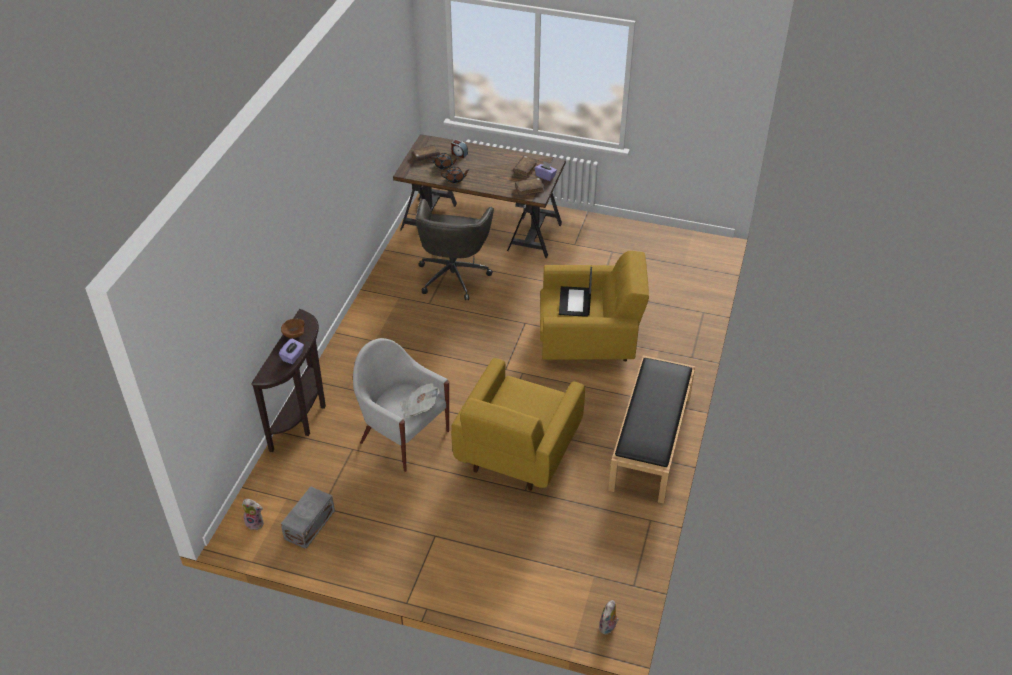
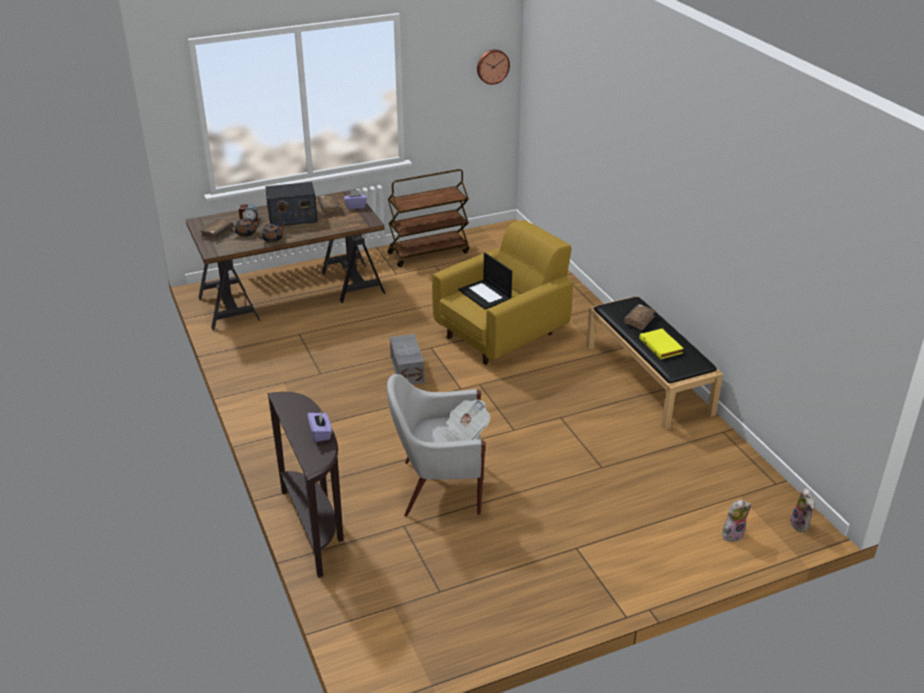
camera: 40 degrees left, 10 degrees down
(255, 523) = (389, 648): plush toy -> plush toy (732, 534)
(293, 334) = (294, 416): brown bowl -> none
(308, 525) = (447, 615): grey storage box -> grey storage box (406, 370)
(453, 275) = (315, 342): grey office chair -> none
(489, 166) = (292, 217): none -> radio
(517, 452) = (556, 443): yellow armchair -> none
(529, 189) = (354, 220): brown book -> brown book (639, 320)
(621, 236) = (429, 252): none -> brown cart
(646, 421) = (661, 346): none -> yellow book
(725, 93) = (492, 66): none -> wall clock

